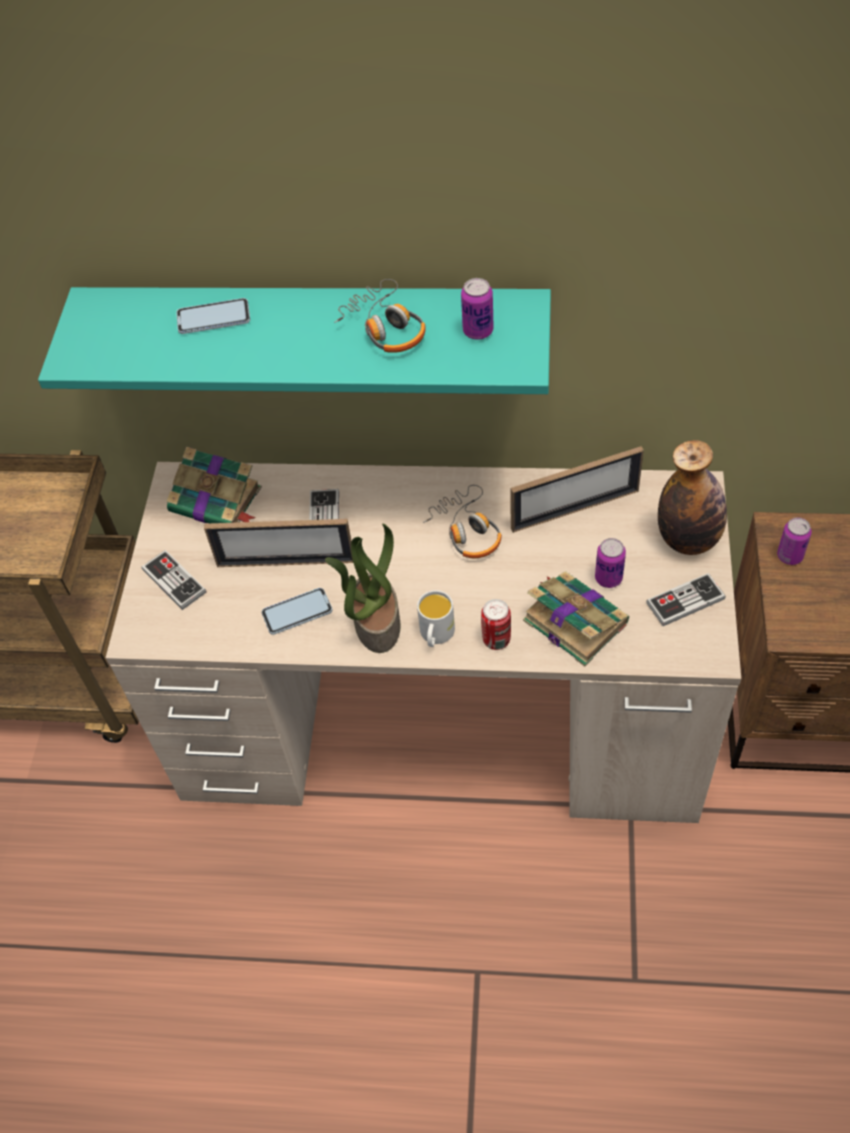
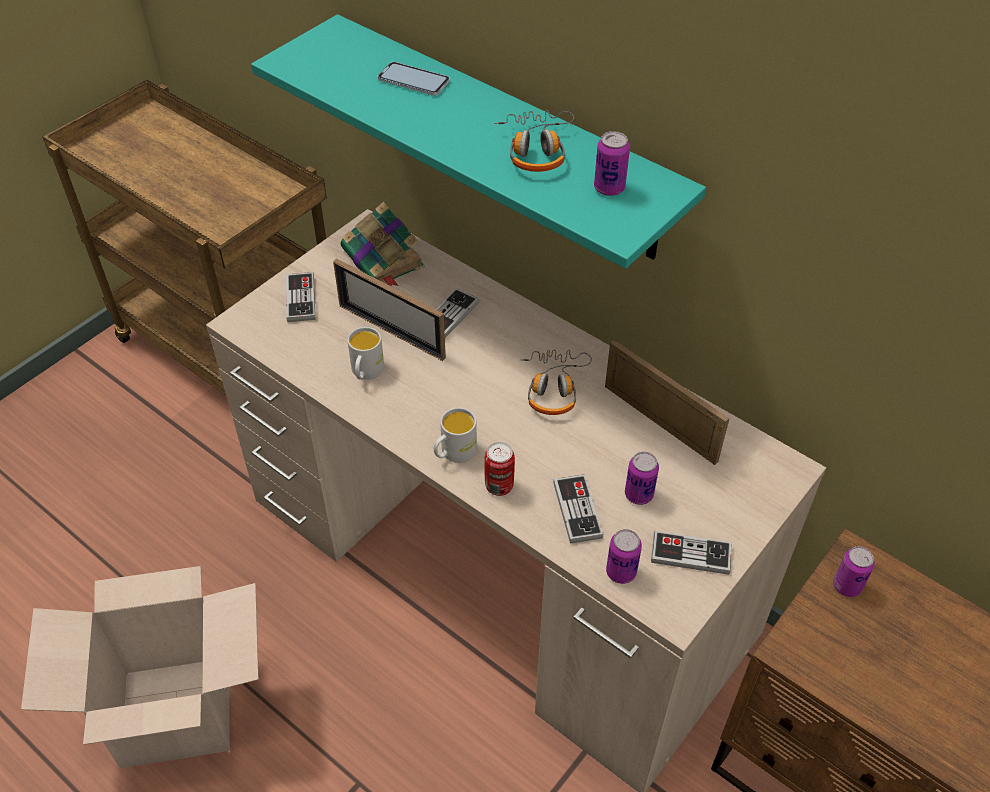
camera: 30 degrees right, 5 degrees down
(271, 1028) = (176, 712): none -> cardboard box
(297, 612) = (366, 372): phone -> white mug
(375, 622) = (417, 414): potted plant -> none
(573, 620) = (577, 510): book -> game controller
(575, 510) = (659, 423): picture frame -> picture frame turned 150 degrees counterclockwise
(647, 648) = (621, 572): none -> can
(688, 539) = (740, 505): bottle -> none

